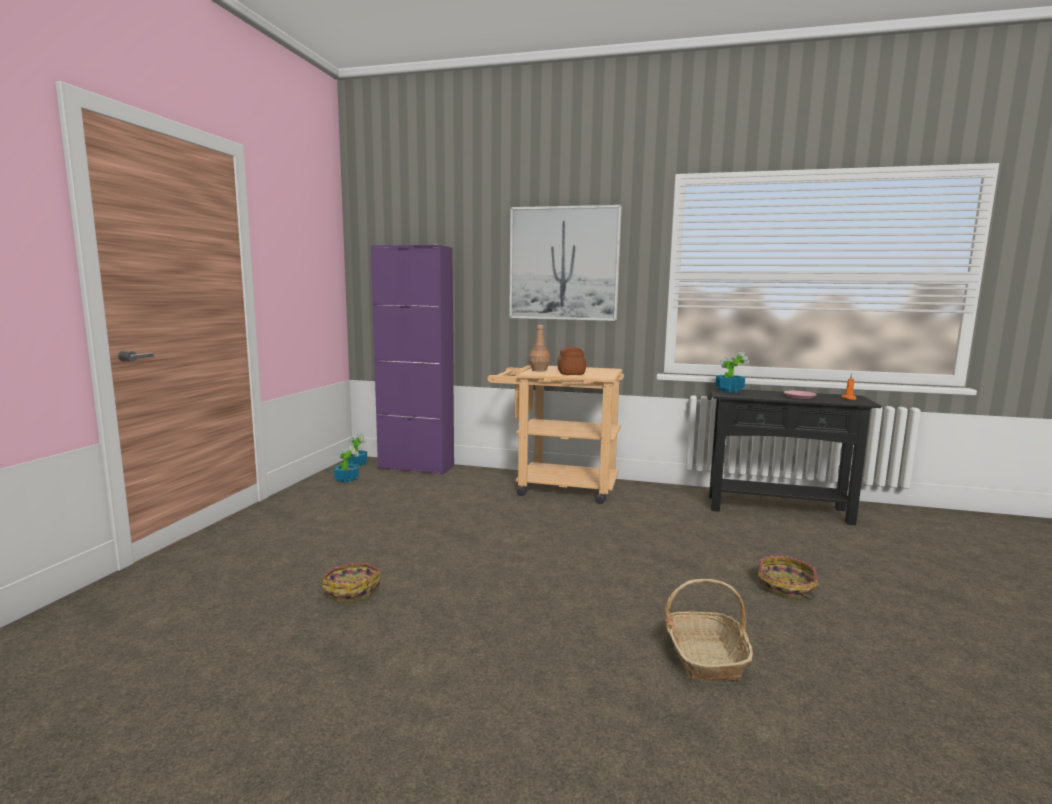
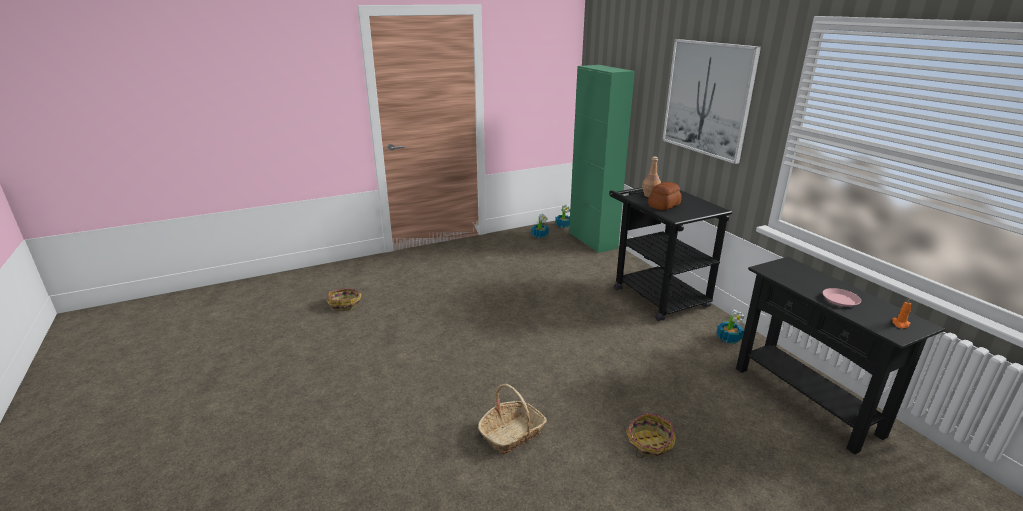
camera: 50 degrees right, 15 degrees up
(352, 591) = (437, 305): basket -> basket (345, 304)
(416, 467) = (592, 240): purple cabinet -> green cabinet
(557, 487) = (654, 294): beige cart -> black cart
(729, 390) = (790, 266): potted plant -> potted plant (728, 338)

